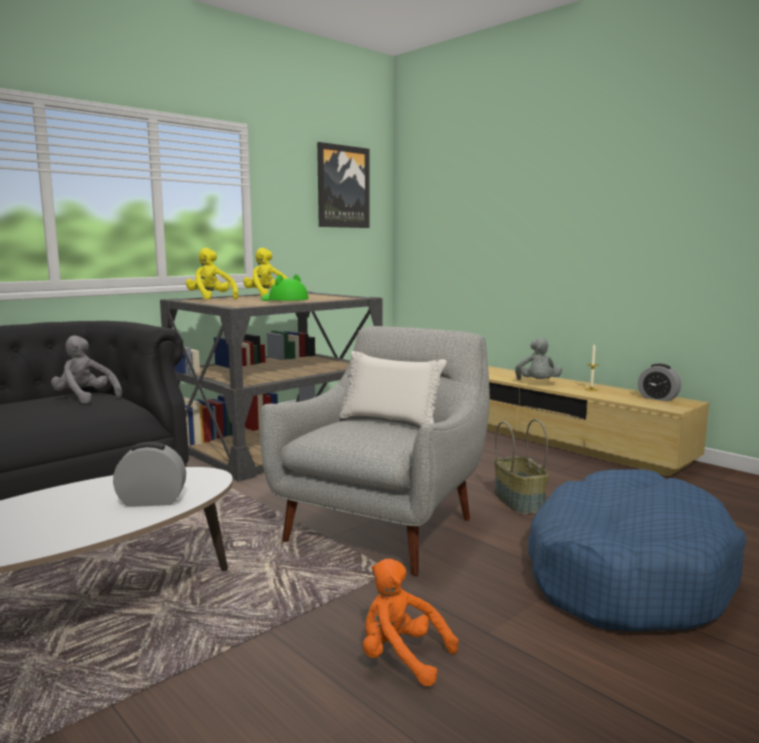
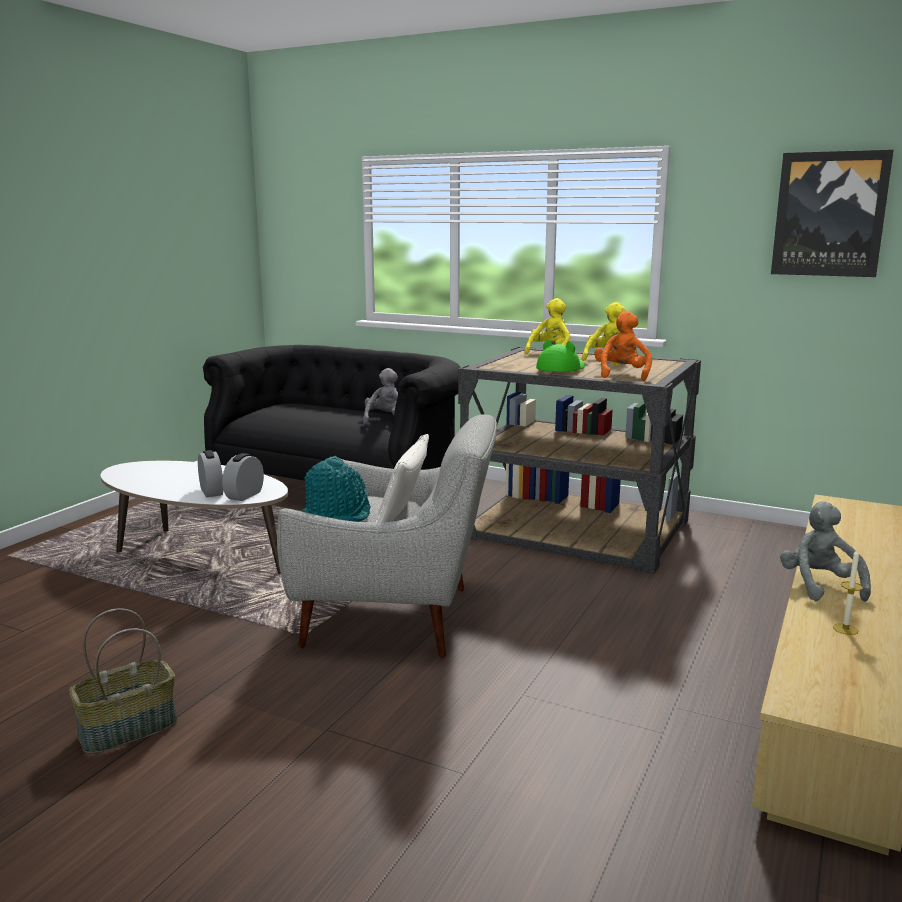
camera: 70 degrees right, 5 degrees up
(380, 437) = (337, 516): none -> turquoise hat
(401, 657) = (169, 660): orange plush toy -> orange plush toy (621, 375)
(520, 502) = (522, 684): basket -> basket (128, 730)
(537, 384) = (819, 586): grey plush toy -> grey plush toy turned 105 degrees clockwise
(625, 573) = (351, 767): blue dog bed -> none
(658, 398) = (864, 692): alarm clock -> alarm clock (244, 495)

